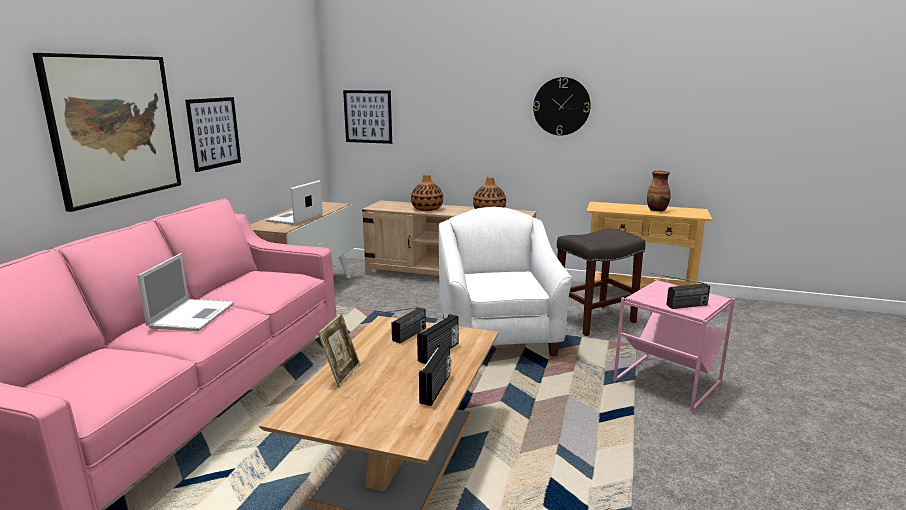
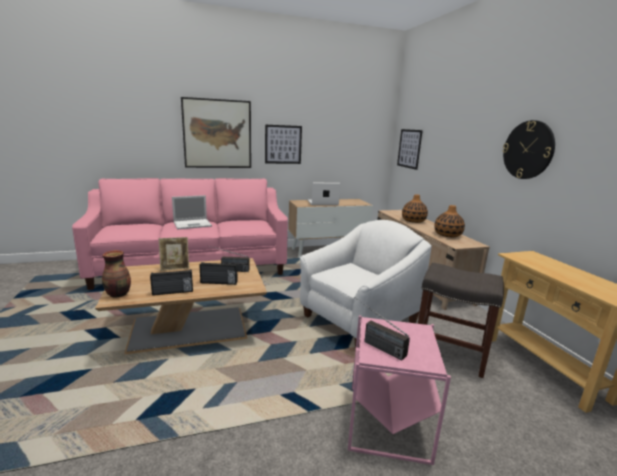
camera: 55 degrees right, 0 degrees up
(657, 210) = (581, 279): vase -> vase (119, 294)

